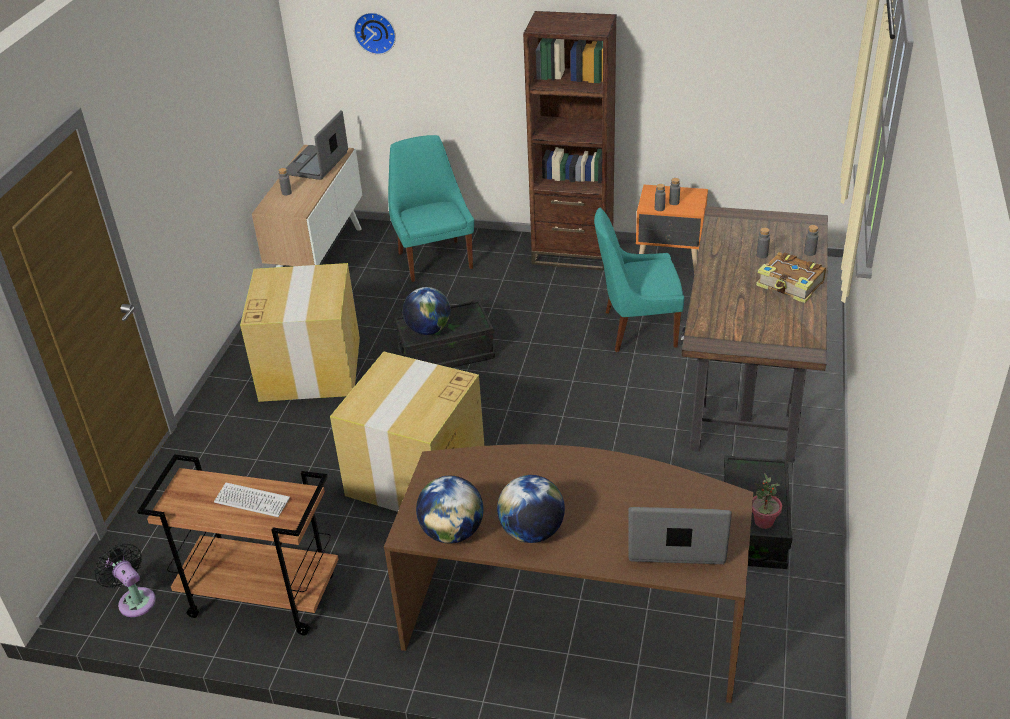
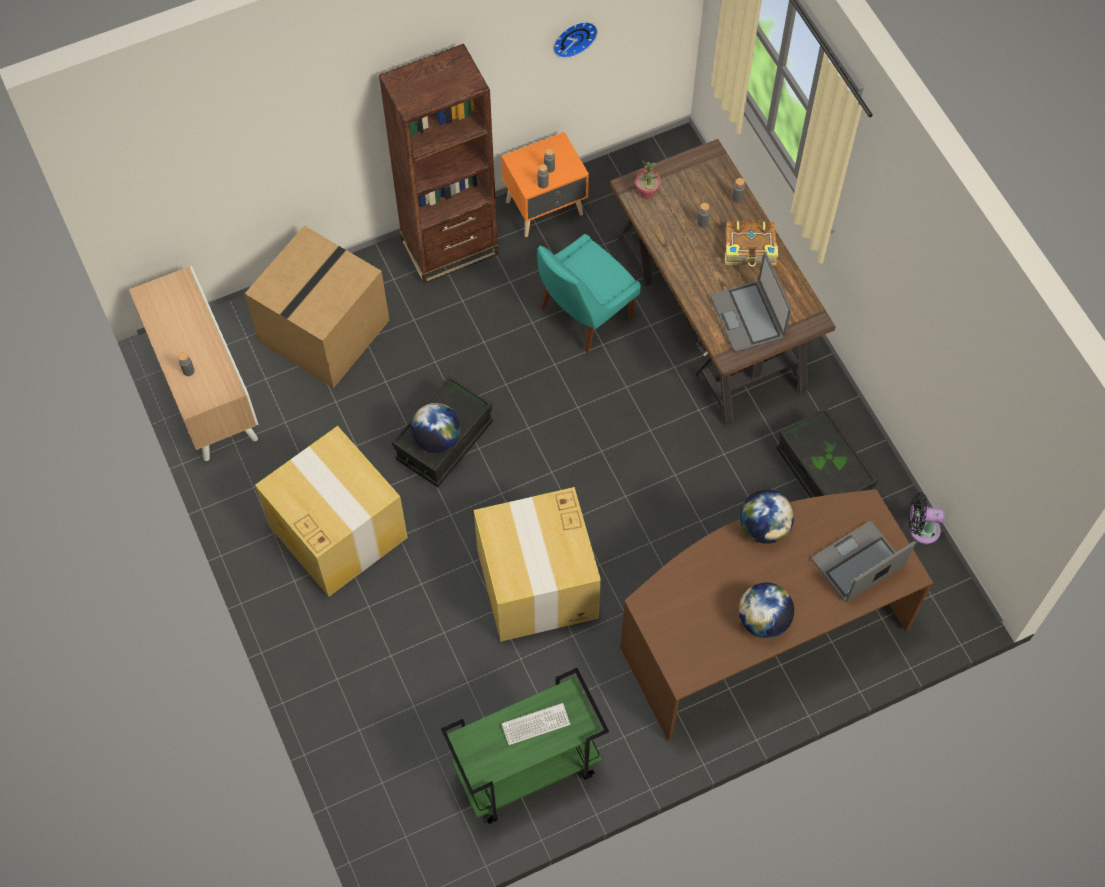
camera: 40 degrees left, 25 degrees up
(135, 600) = (432, 841): black fan -> black fan (921, 529)
(260, 597) = (525, 771): brown cart -> green cart
(317, 164) = (175, 312): laptop -> laptop (748, 317)
(375, 32) = (197, 159): wall clock -> wall clock (573, 36)
(434, 259) = (324, 329): turquoise chair -> cardboard box
(452, 532) = (711, 656): globe -> globe (764, 527)
(763, 522) = (848, 477): potted plant -> potted plant (647, 192)

